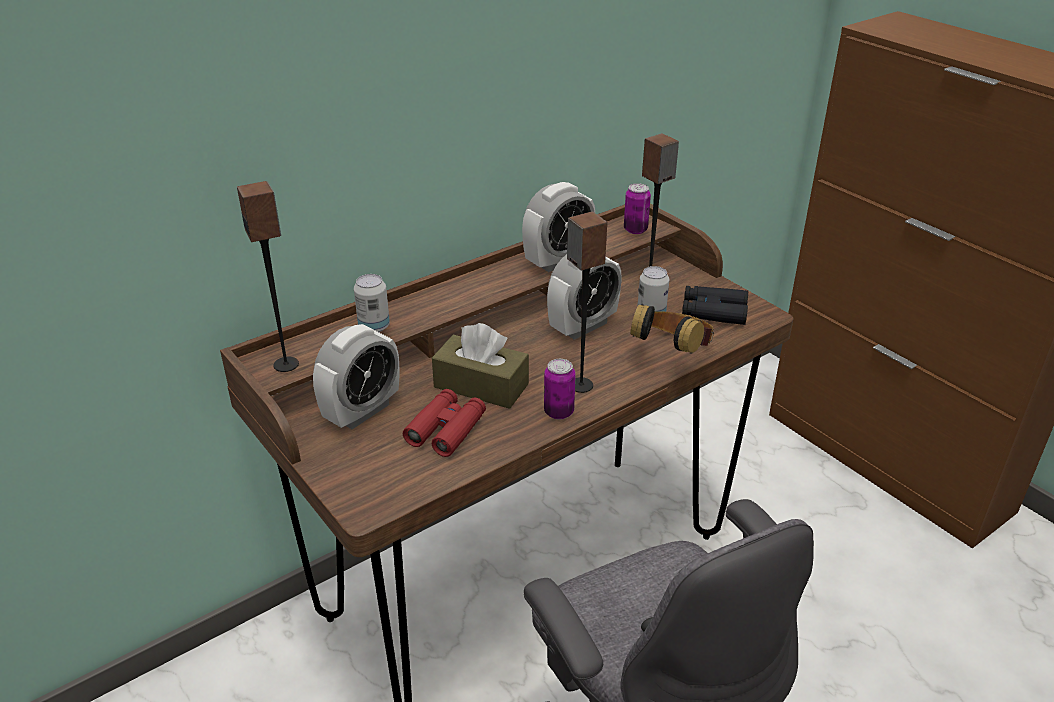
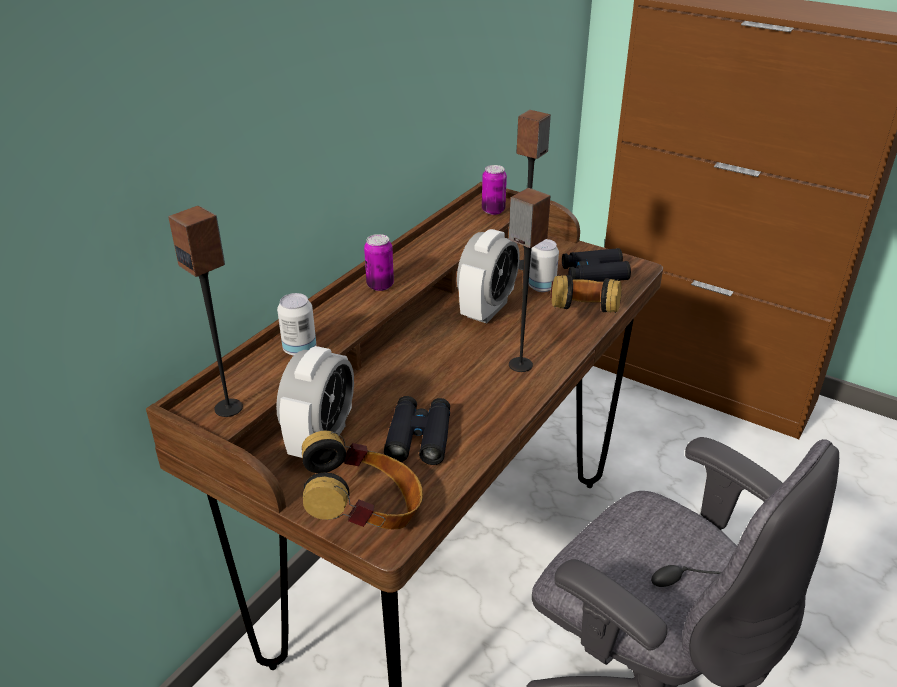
camera: 20 degrees left, 0 degrees up
(361, 483) = (366, 514): none -> headphones
(446, 429) = (419, 437): red binoculars -> black binoculars
(481, 385) = (426, 386): brown tissue box -> none
(558, 261) = (441, 251): alarm clock -> none
(559, 412) = (516, 395): can -> can (380, 285)

